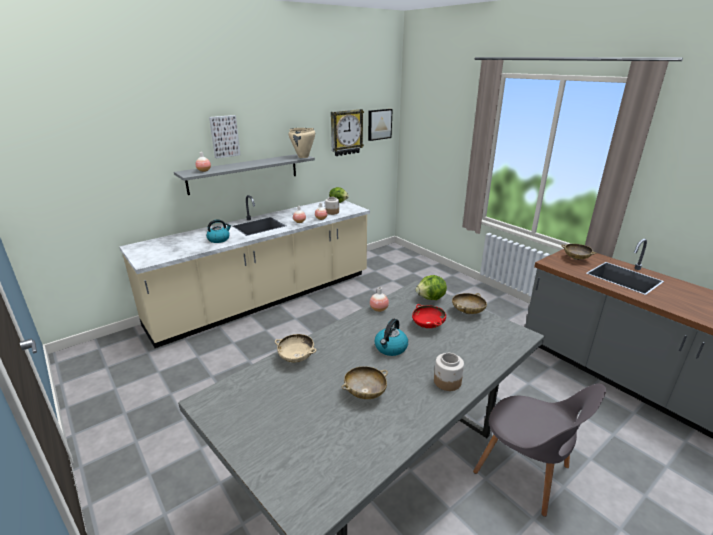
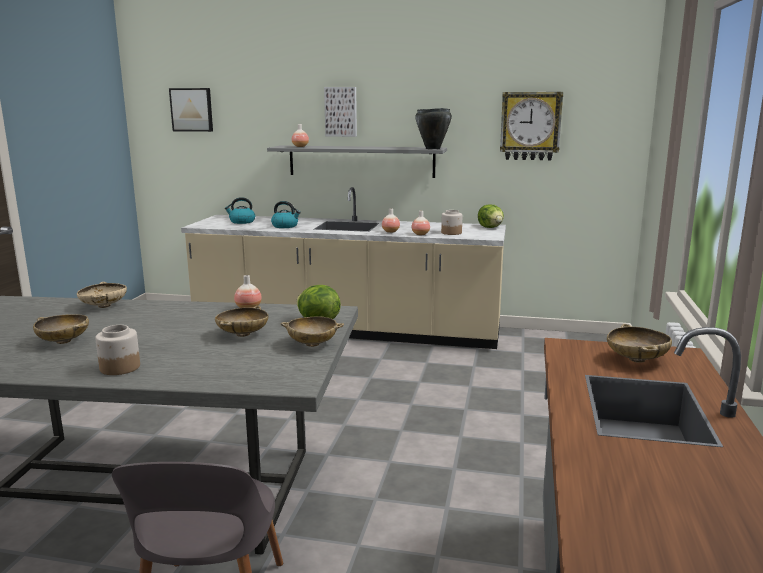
camera: 50 degrees right, 10 degrees down
(303, 157) = (432, 148): beige cooking pot -> black cooking pot
(379, 124) = (601, 119): picture -> picture (192, 109)
(390, 348) = (165, 331): kettle -> kettle (241, 222)
(428, 325) = (242, 334): red bowl -> beige bowl

